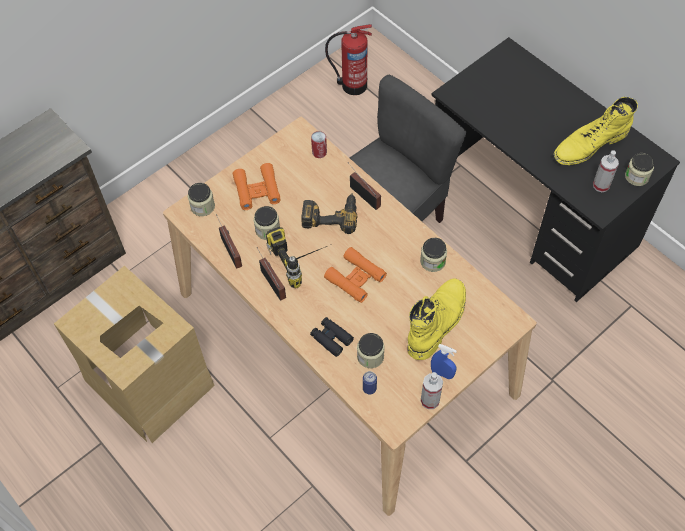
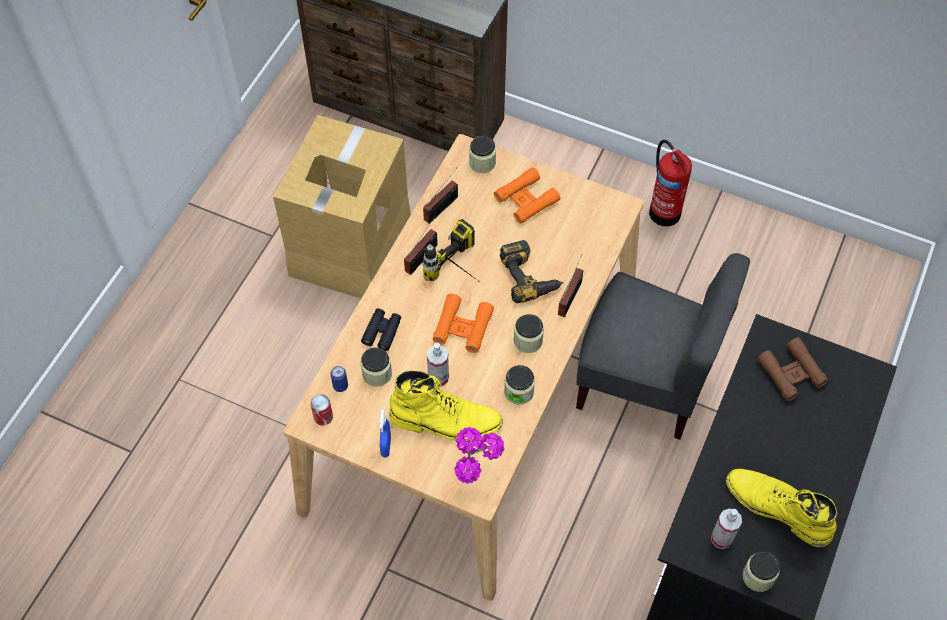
camera: 65 degrees right, 0 degrees up
(267, 230) = (482, 228): jar -> jar (528, 341)
(319, 152) = (604, 235): can -> can (323, 417)
(352, 85) = (818, 275): fire extinguisher -> fire extinguisher (664, 211)
(430, 400) = (350, 445): spray bottle -> spray bottle (438, 378)
(488, 93) = (791, 373): none -> brown binoculars
(496, 317) = (477, 477): none -> potted plant

